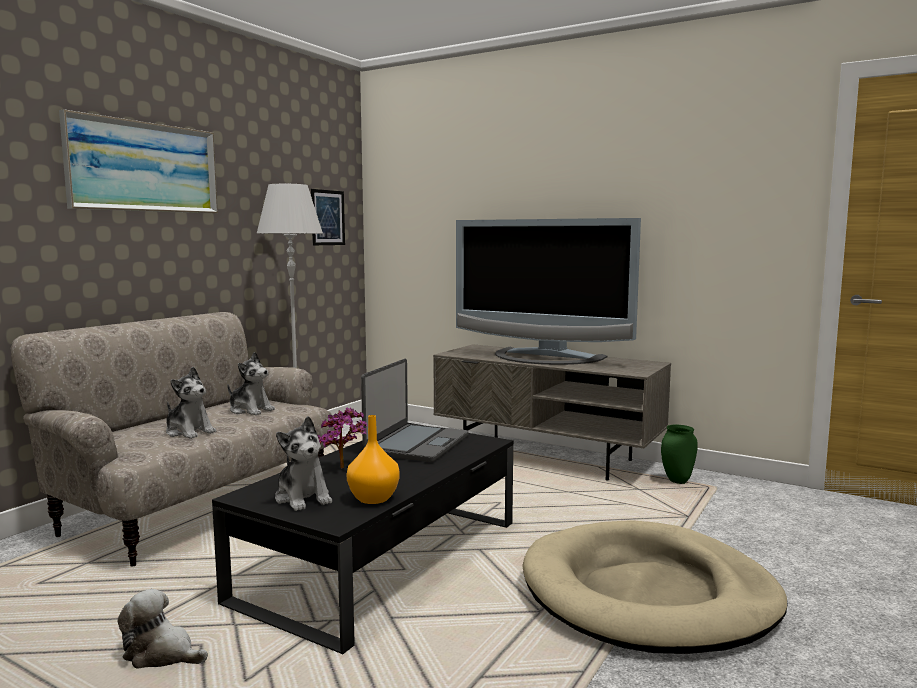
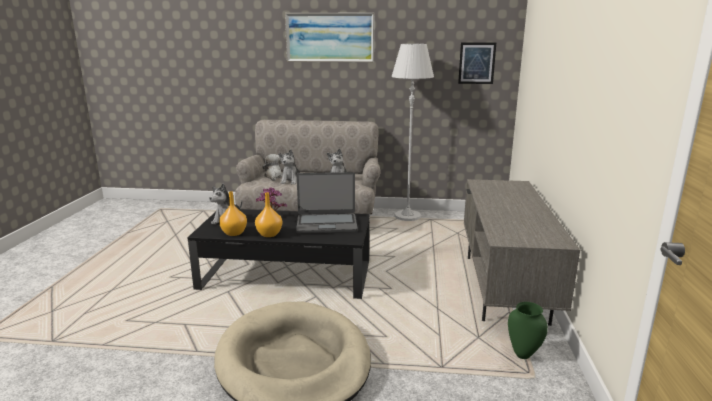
camera: 65 degrees right, 10 degrees up
(162, 654) = (184, 258): plush toy -> plush toy (274, 176)
(413, 477) = (269, 234): none -> orange vase
(544, 357) = (514, 205): television -> none

